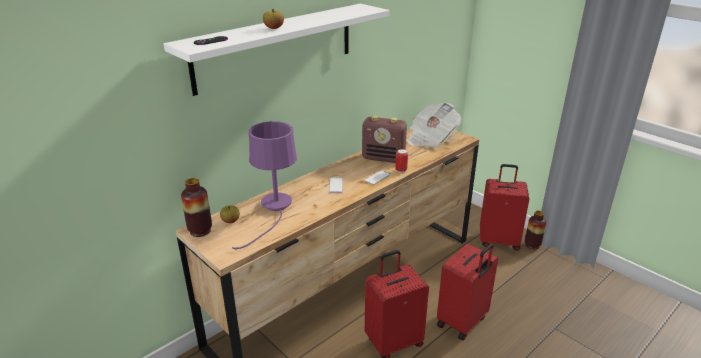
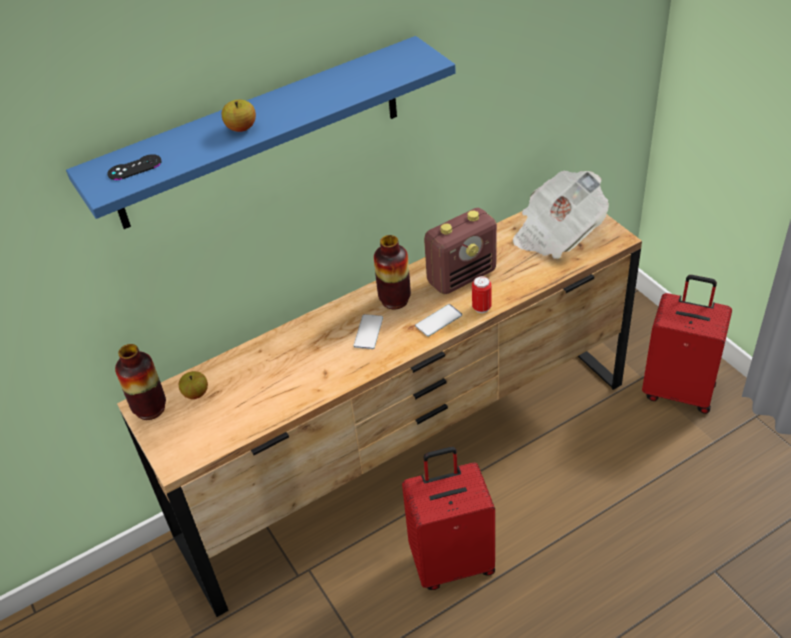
camera: 15 degrees right, 15 degrees up
(274, 210) = (263, 377): purple table lamp -> none
(276, 46) = (259, 134): white shelf -> blue shelf
(383, 158) = (462, 276): radio -> radio turned 60 degrees counterclockwise
(463, 322) = (569, 541): red suitcase -> none
(532, 245) = (735, 405): vase -> vase (394, 300)

